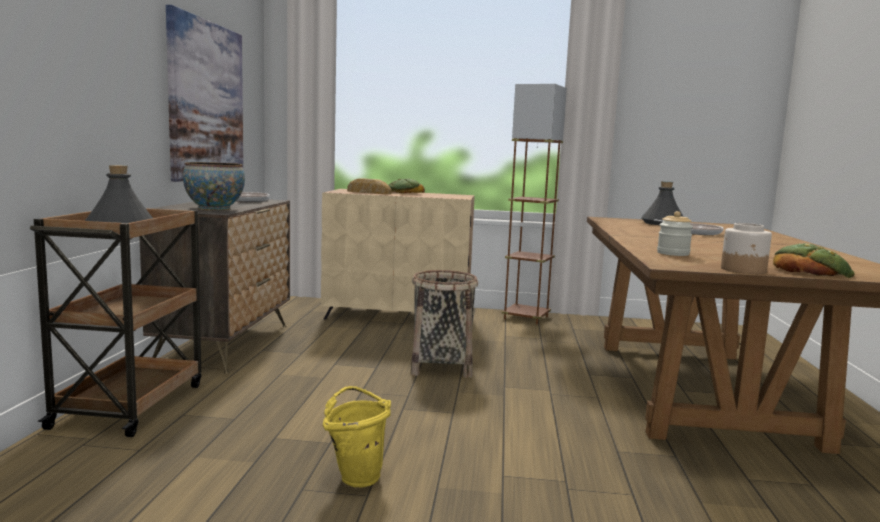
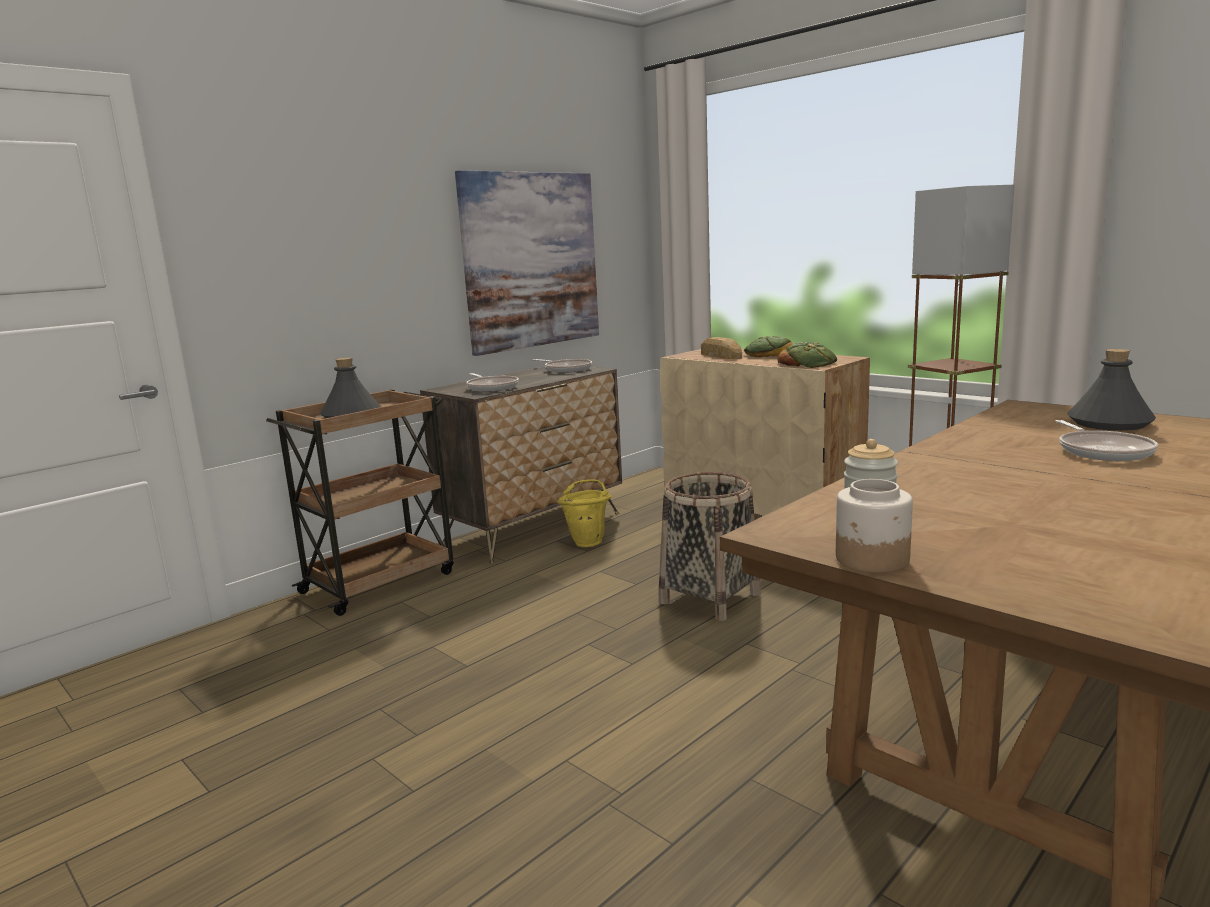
camera: 40 degrees right, 5 degrees up
(214, 209) = (491, 387): bowl -> frying pan
(356, 476) = (437, 710): yellow bucket -> yellow bucket (588, 541)
(810, 270) = (1014, 578): bread -> bread (807, 363)

